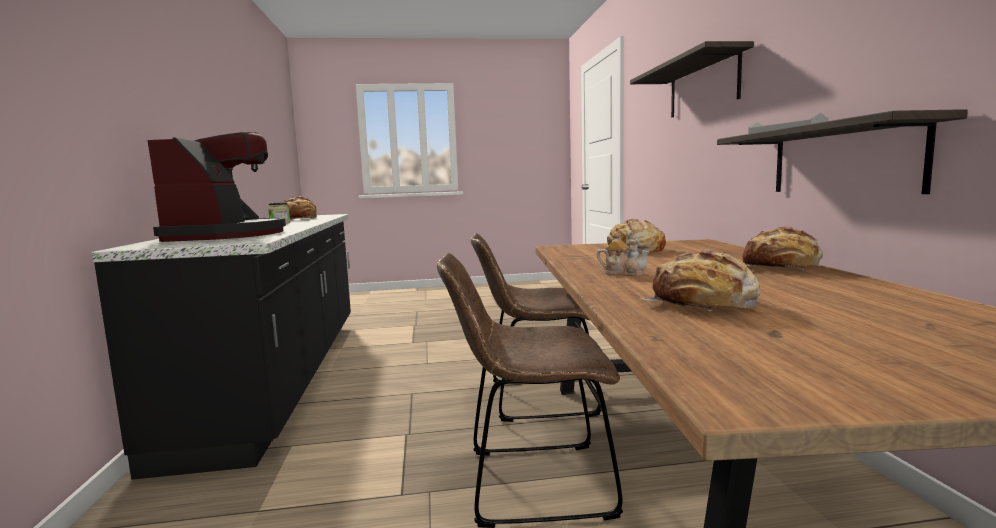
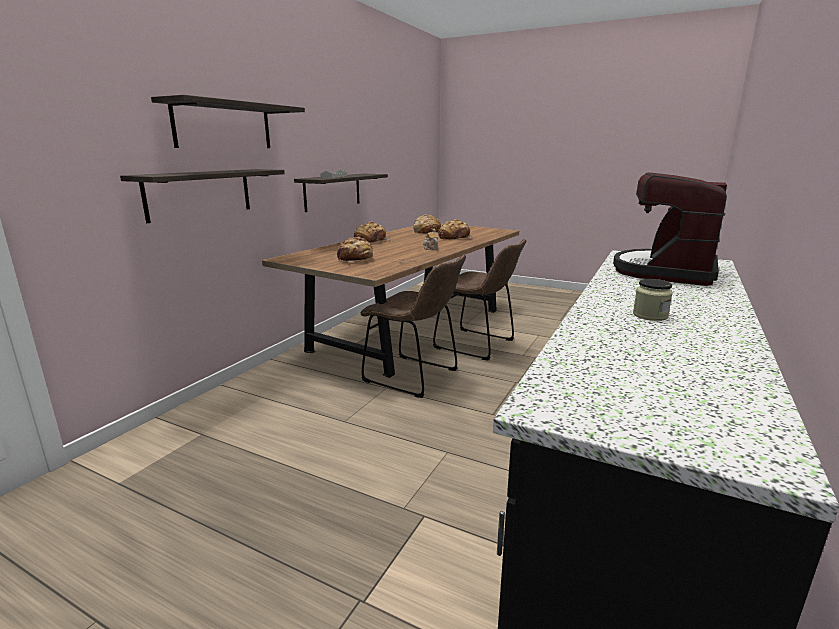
camera: 145 degrees left, 10 degrees up
(298, 219) = (634, 348): bread -> bread (427, 231)
(681, 157) = (199, 193): none -> shelf

